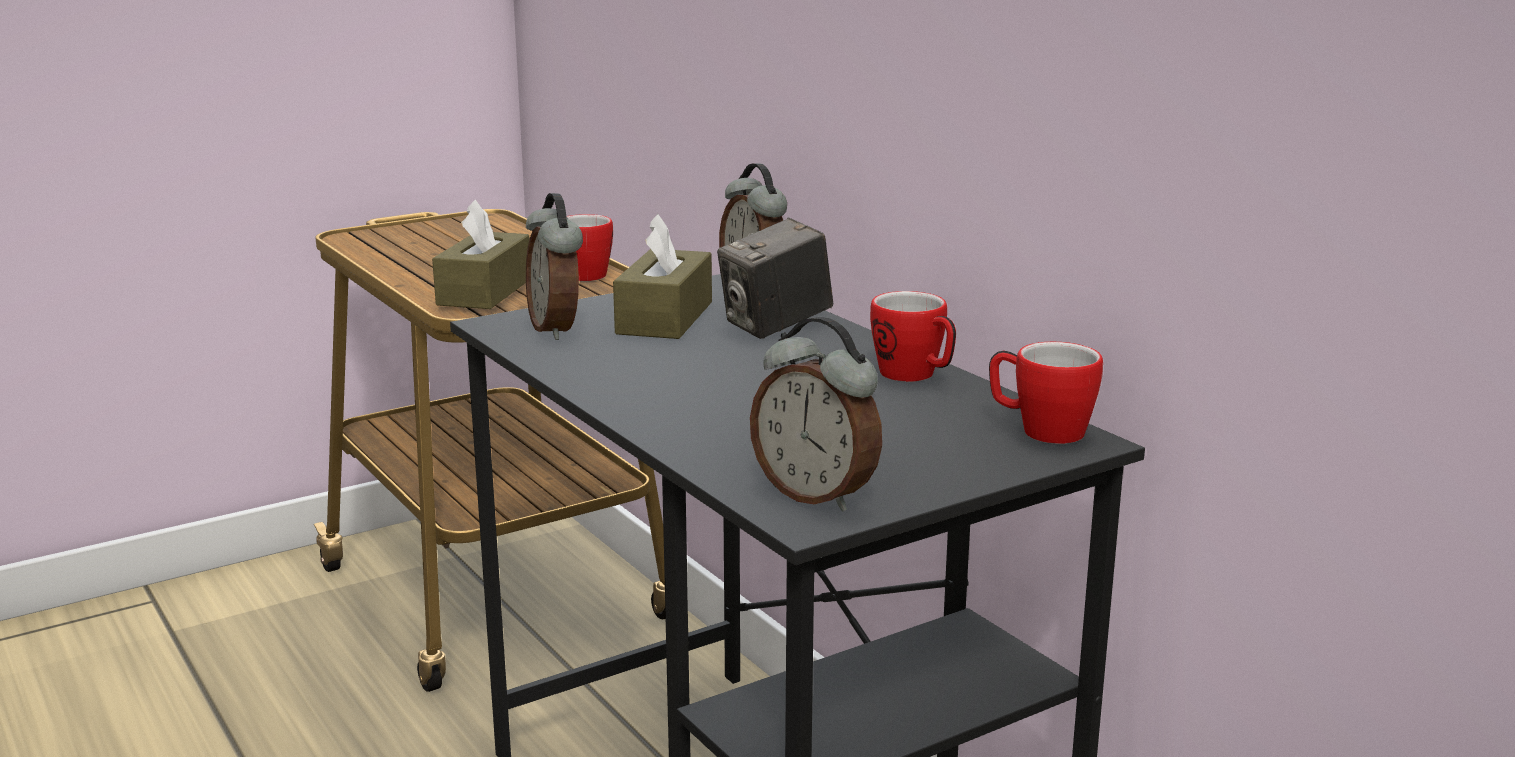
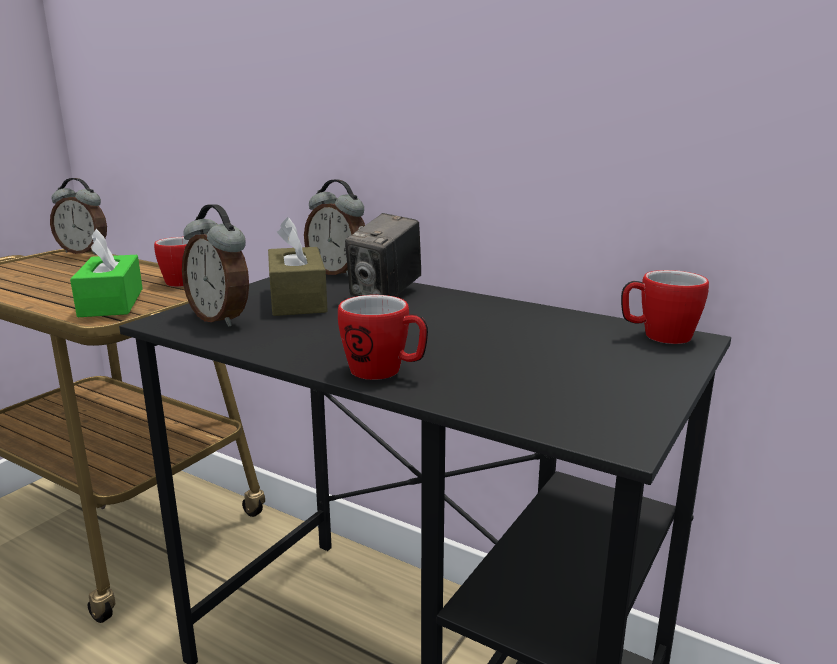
camera: 25 degrees left, 0 degrees up
(485, 292) = (111, 302): brown tissue box -> green tissue box
(816, 495) = (594, 416): alarm clock -> alarm clock (84, 252)
(915, 376) = (525, 313): mug -> mug (385, 372)

